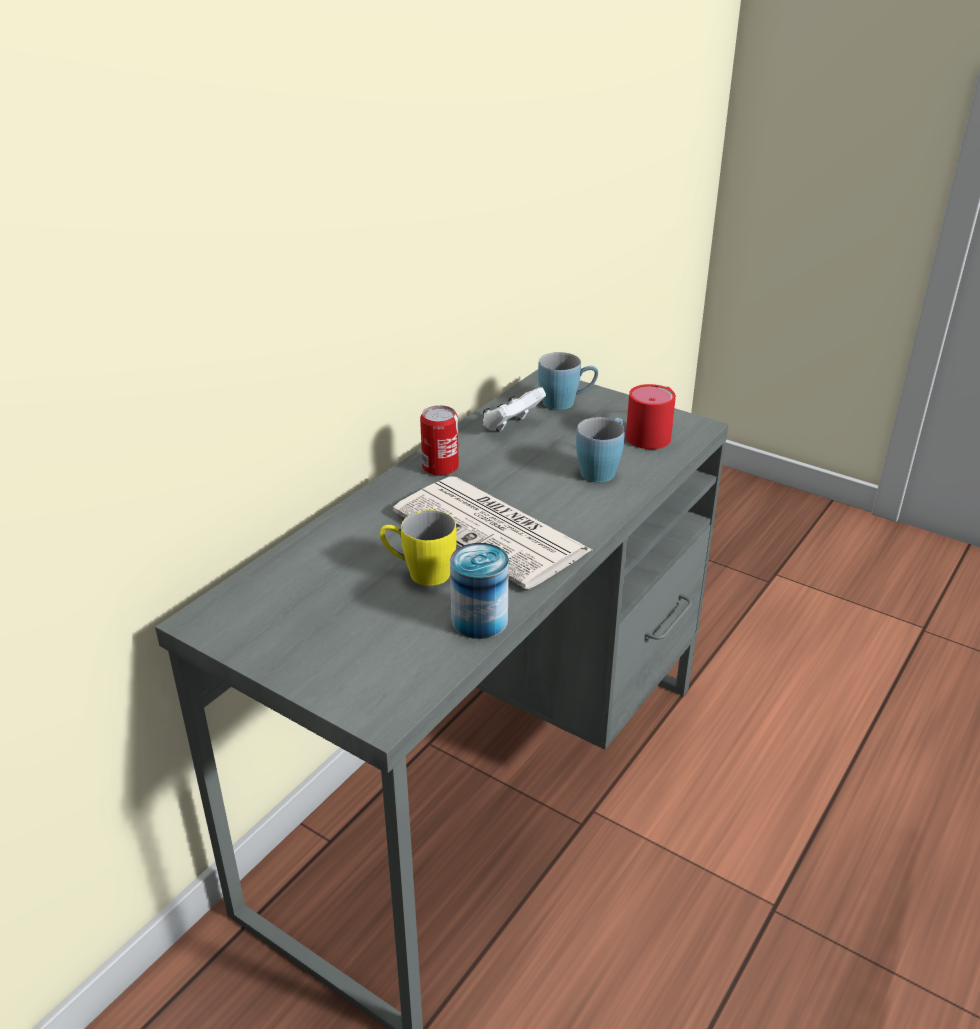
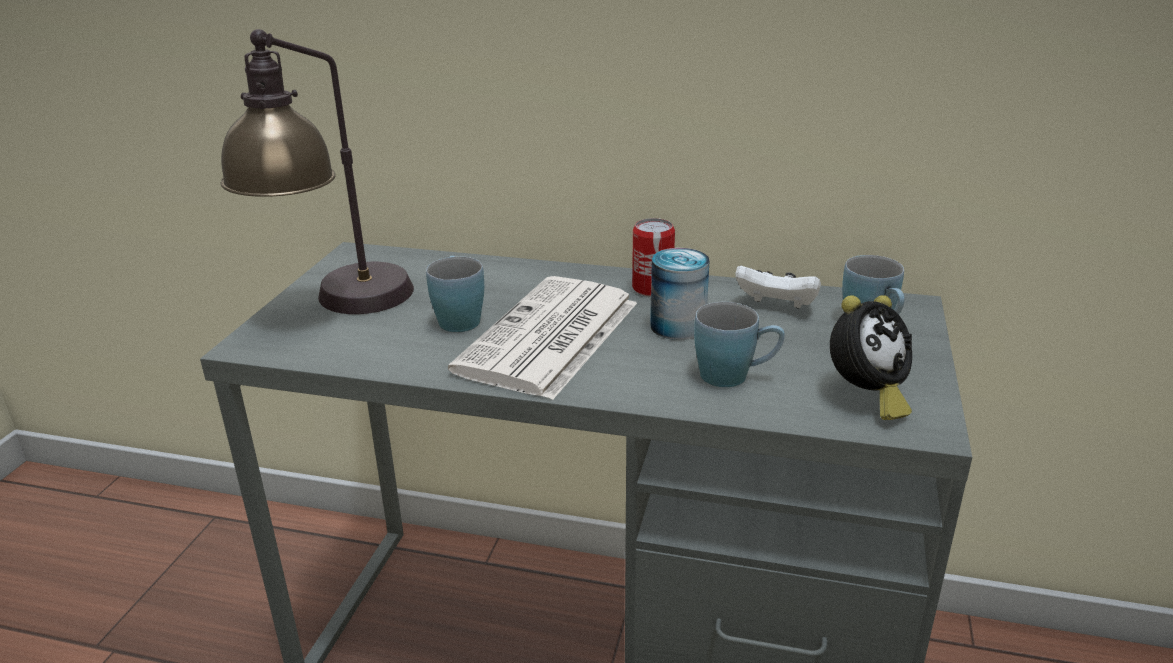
camera: 70 degrees right, 5 degrees down
(336, 645) = (336, 306): none -> table lamp
(419, 572) = (458, 317): yellow mug -> blue mug
(479, 620) = (393, 360): can -> can (678, 326)
(653, 433) = (865, 397): red mug -> alarm clock

